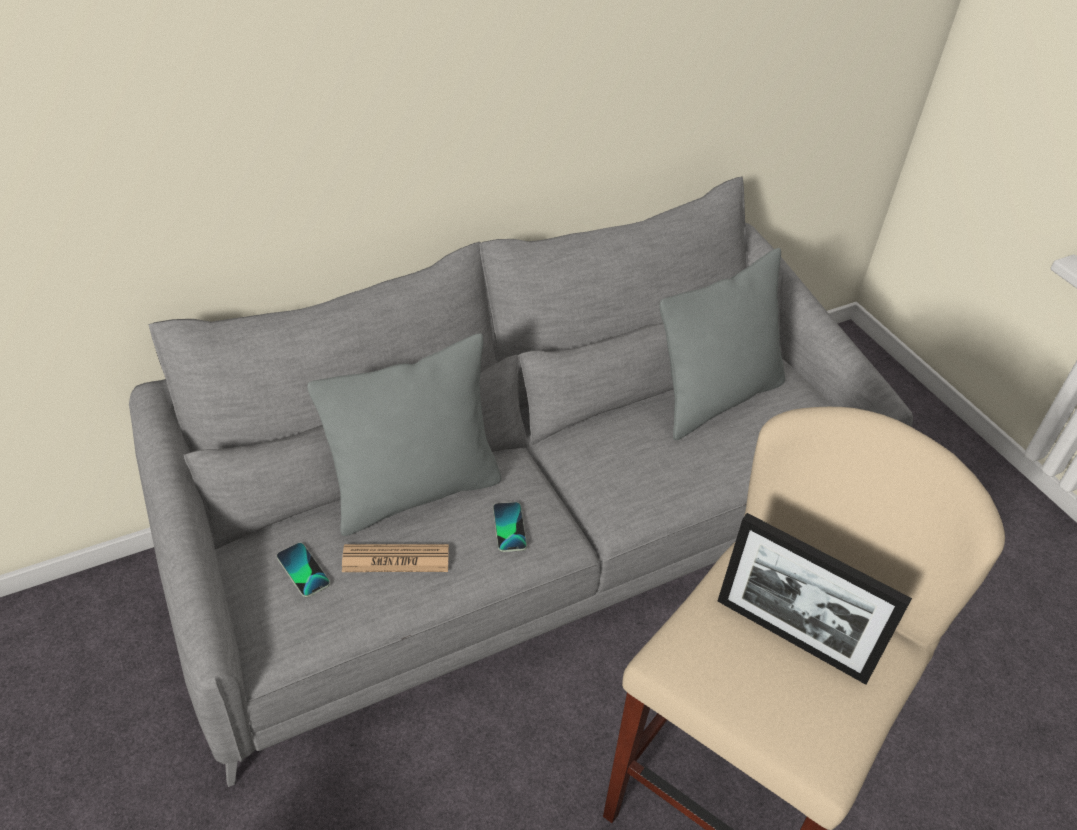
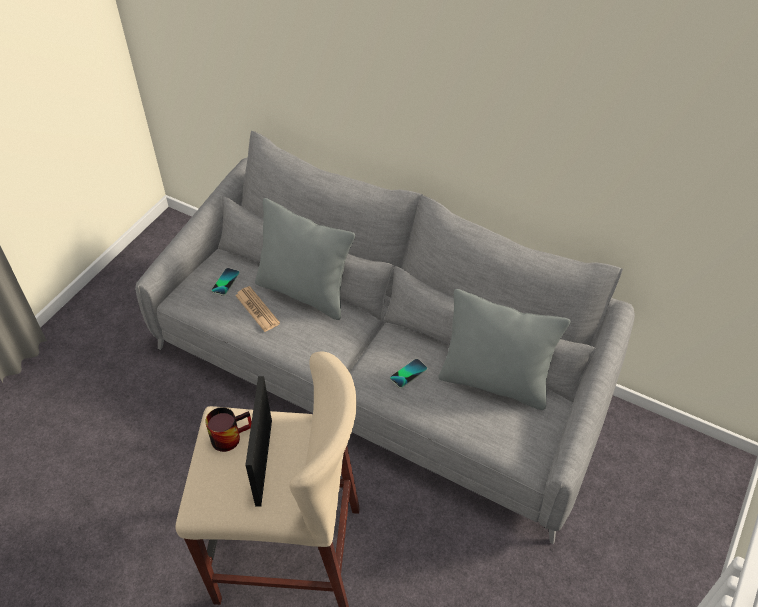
camera: 60 degrees right, 5 degrees up
(509, 527) = (312, 340): phone -> phone (408, 374)
(716, 657) = (229, 434): none -> mug

